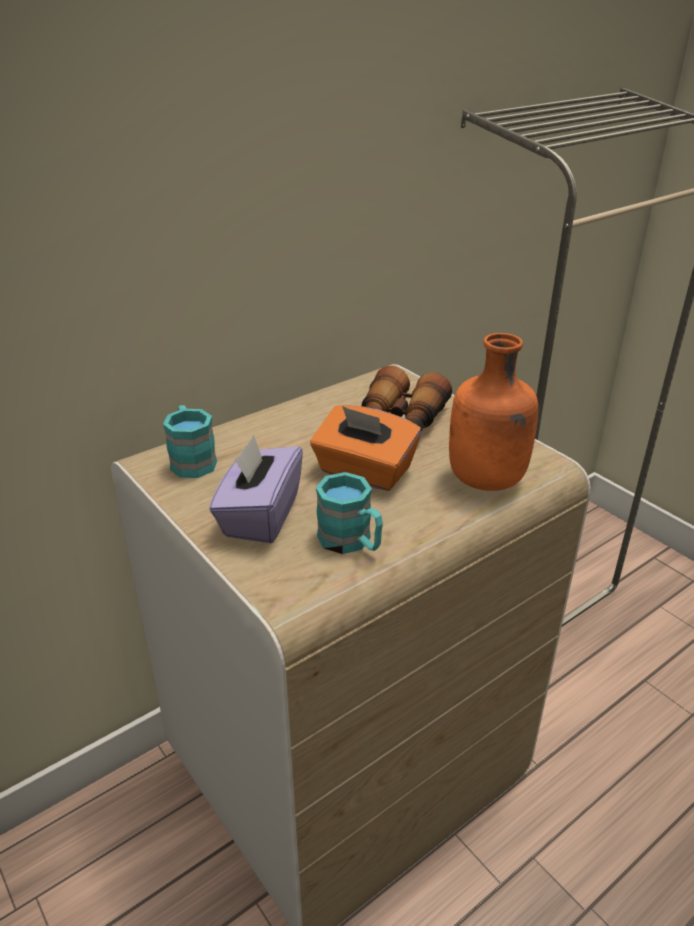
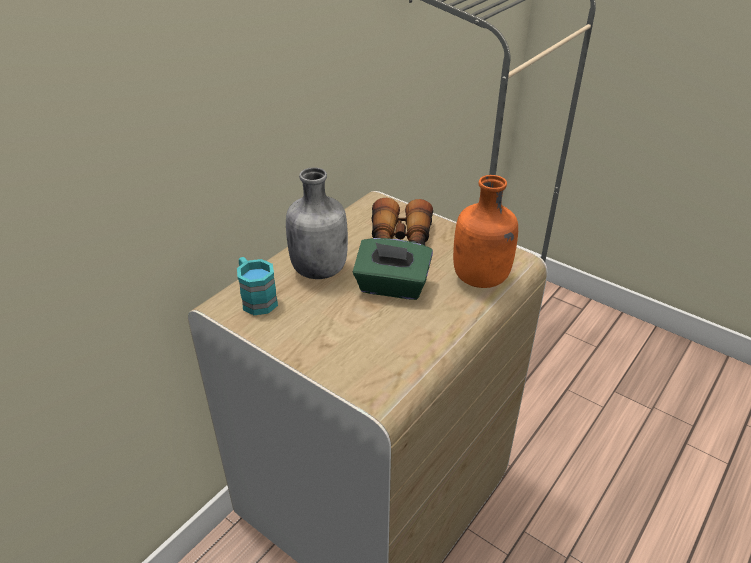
camera: 15 degrees left, 5 degrees up
(260, 516) = (331, 336): purple tissue box -> none
(284, 439) = (320, 269): none -> grey bottle
(352, 542) = (407, 344): turquoise mug -> none
(364, 472) = (392, 287): orange tissue box -> green tissue box

